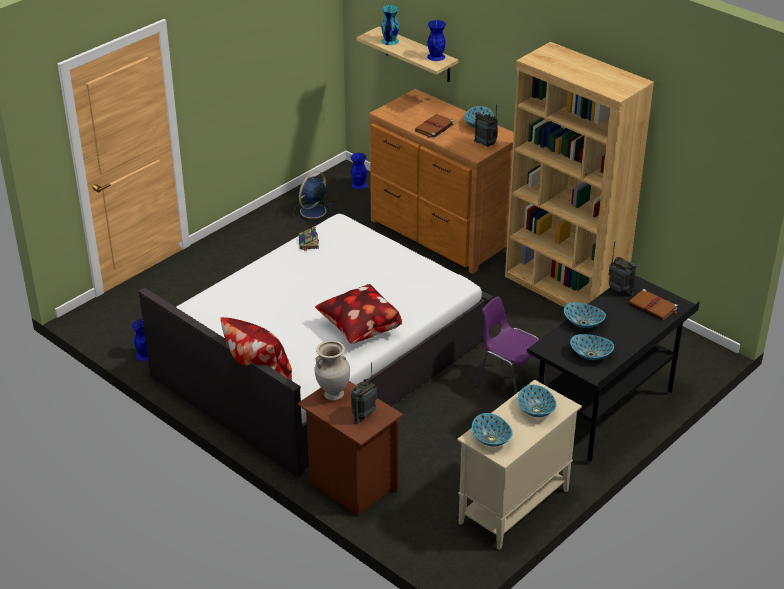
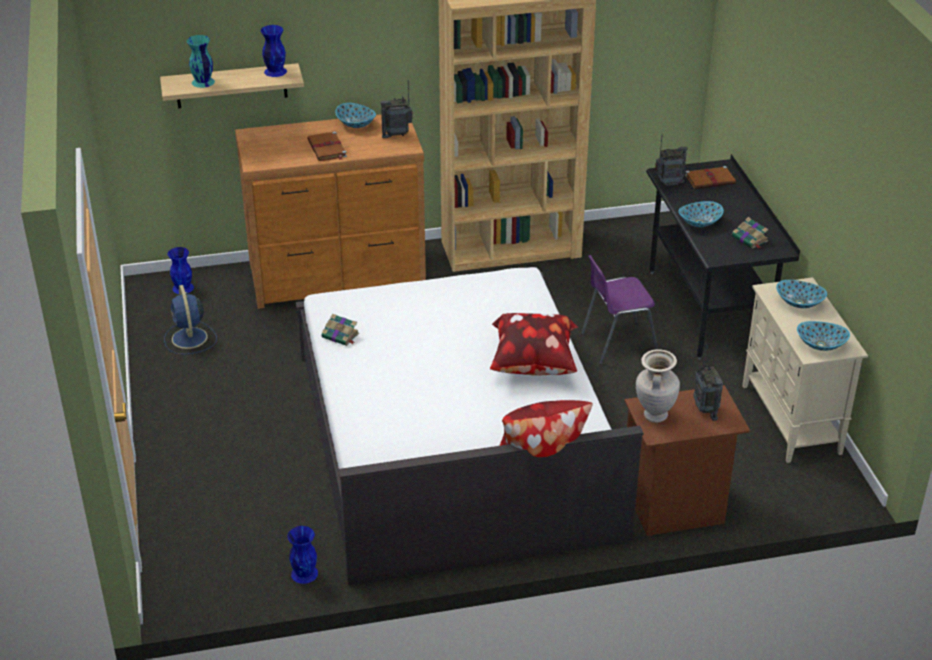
camera: 55 degrees left, 0 degrees up
(591, 355) = (750, 239): bowl -> book

